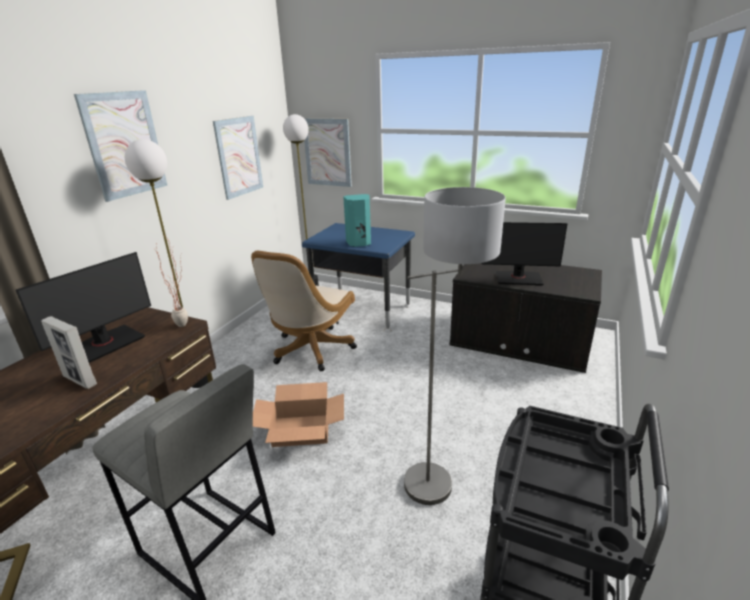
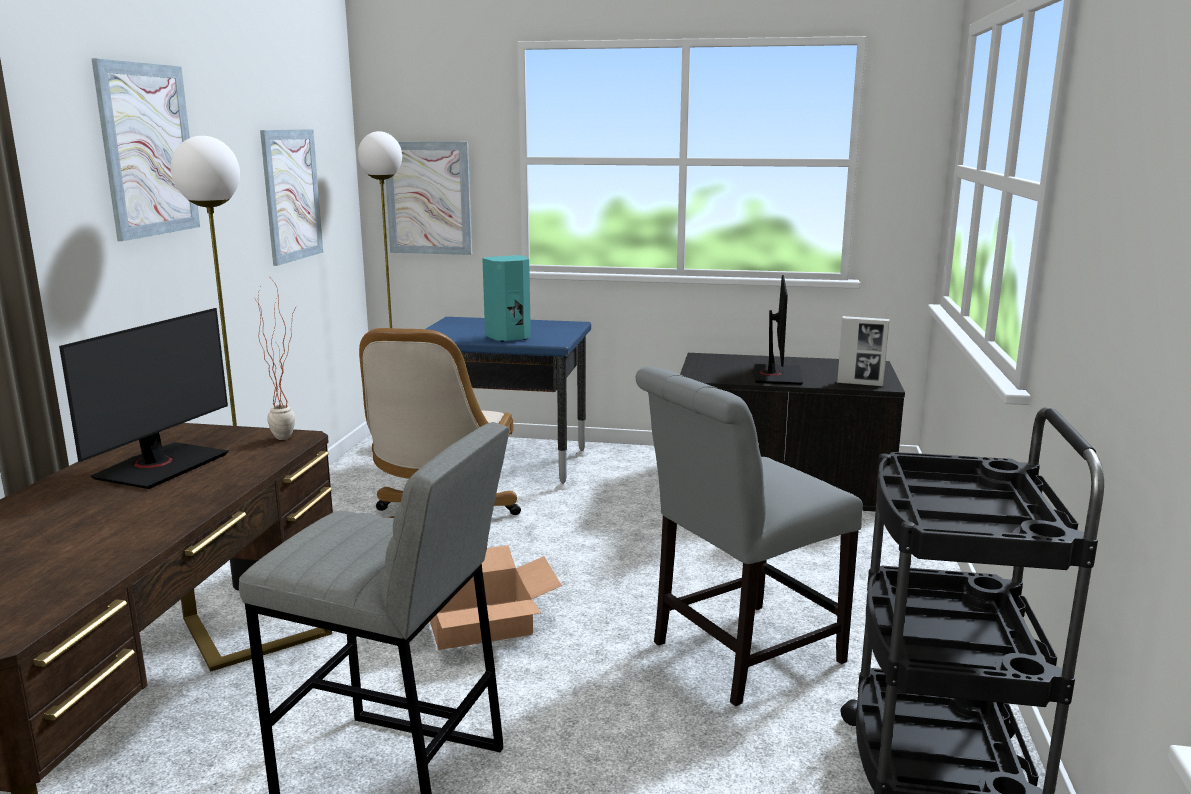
camera: 15 degrees left, 10 degrees down
(80, 380) = (159, 505): picture frame -> picture frame (860, 384)
(441, 481) = (736, 655): grey floor lamp -> grey chair
(518, 278) = (776, 375): monitor -> monitor turned 75 degrees counterclockwise

